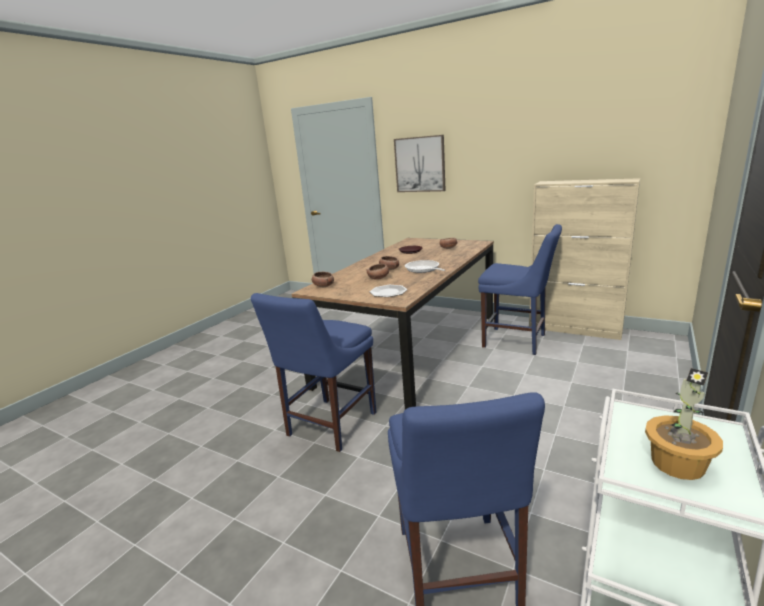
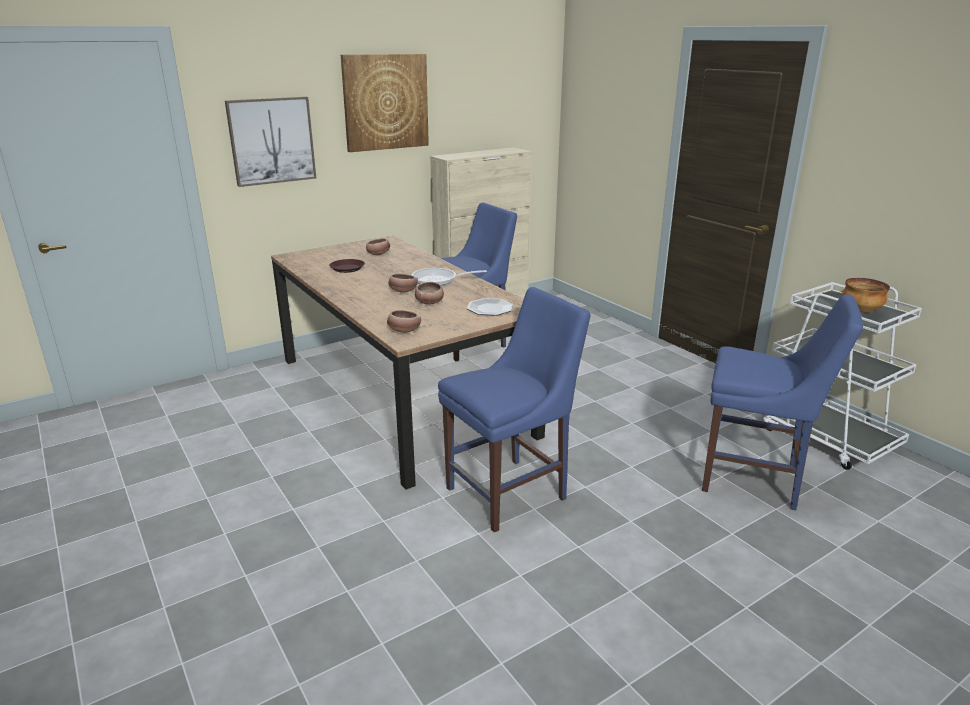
camera: 65 degrees left, 5 degrees up
(329, 426) = (511, 491): blue chair -> blue chair turned 90 degrees counterclockwise
(503, 137) = (385, 102): none -> picture
(678, 463) = (860, 311): potted plant -> bowl

